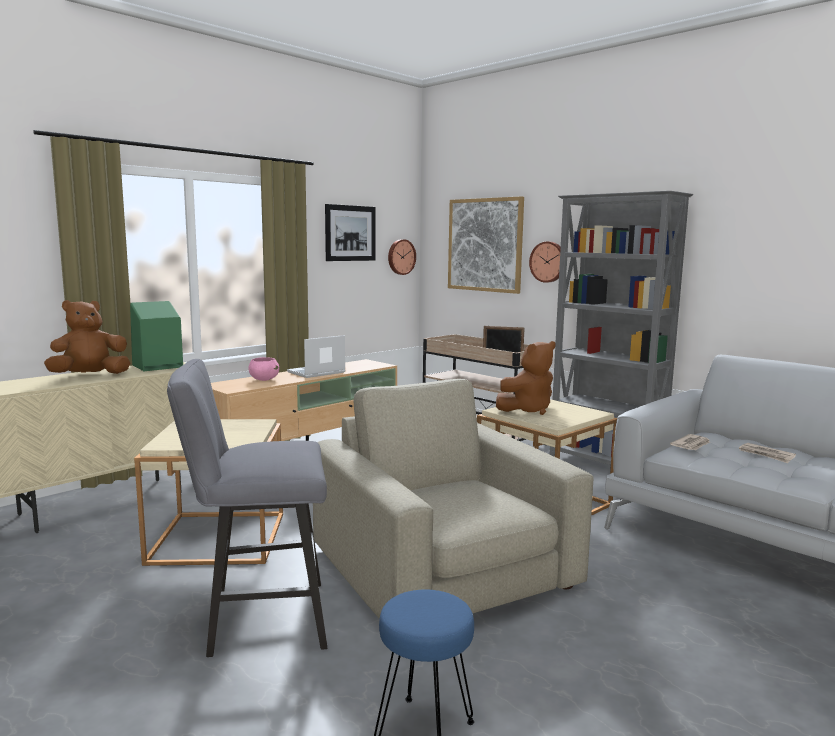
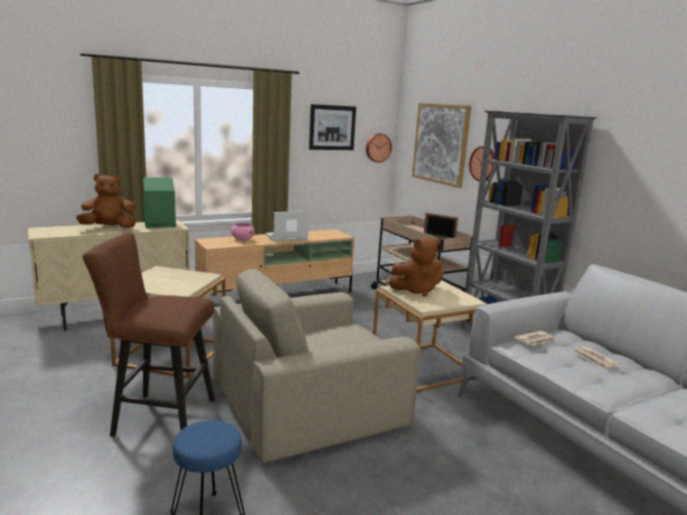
camera: 15 degrees right, 5 degrees up
(258, 620) = (157, 417): grey stool -> brown stool
(444, 568) = (309, 404): beige armchair -> beige armchair turned 105 degrees counterclockwise

